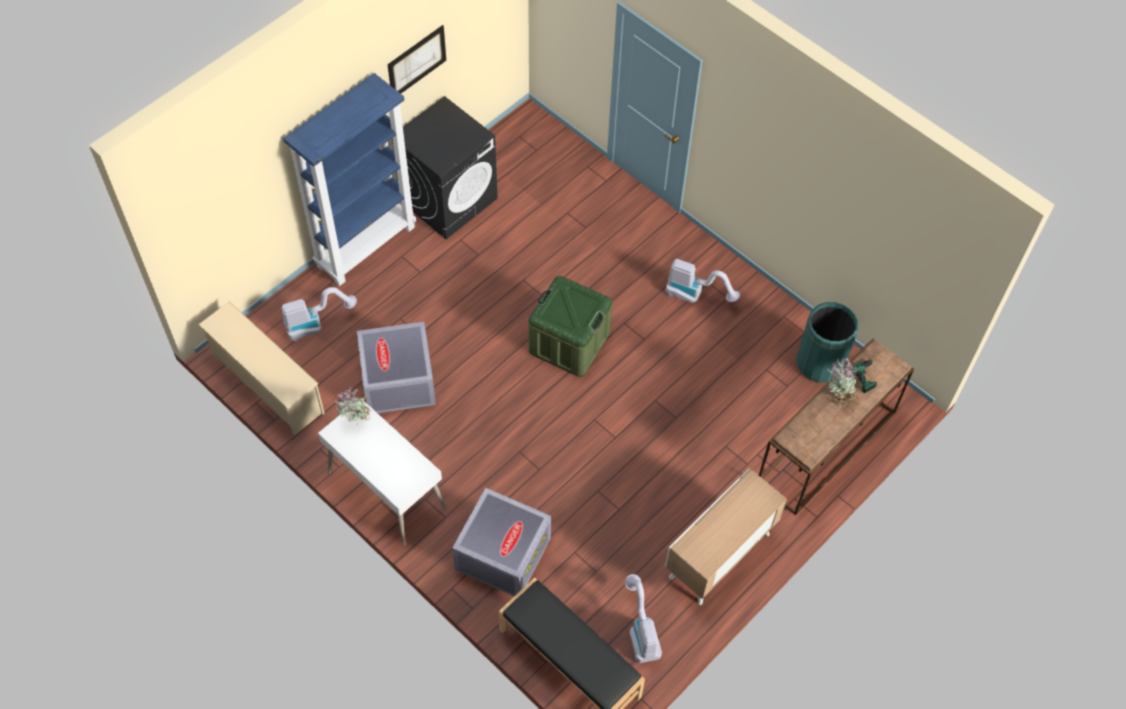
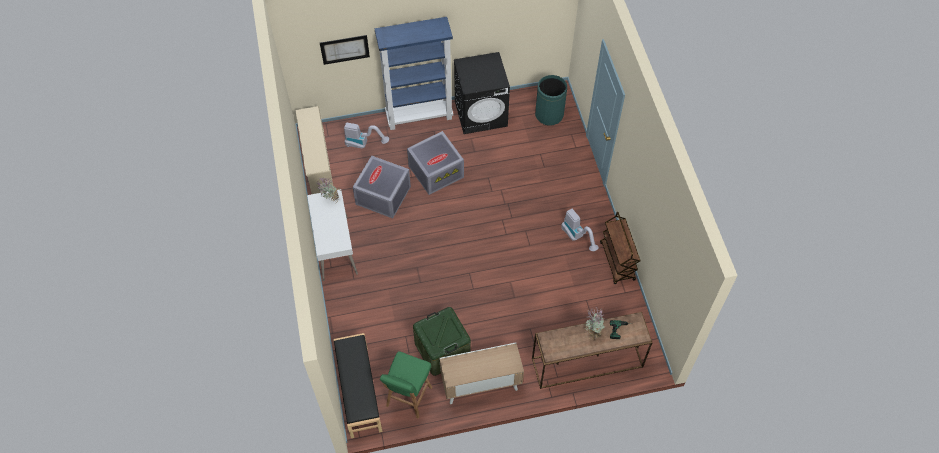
camera: 35 degrees right, 0 degrees up
(417, 62) = (481, 23): picture -> picture (345, 49)
(502, 552) = (368, 314): grey storage box -> grey storage box (436, 171)
(569, 342) = (487, 224): green storage box -> green storage box (442, 350)
(641, 630) = (408, 397): vacuum cleaner -> green stool
(766, 299) = (617, 261): none -> brown cart
(820, 363) = (620, 314): green trash can -> green trash can (549, 114)

